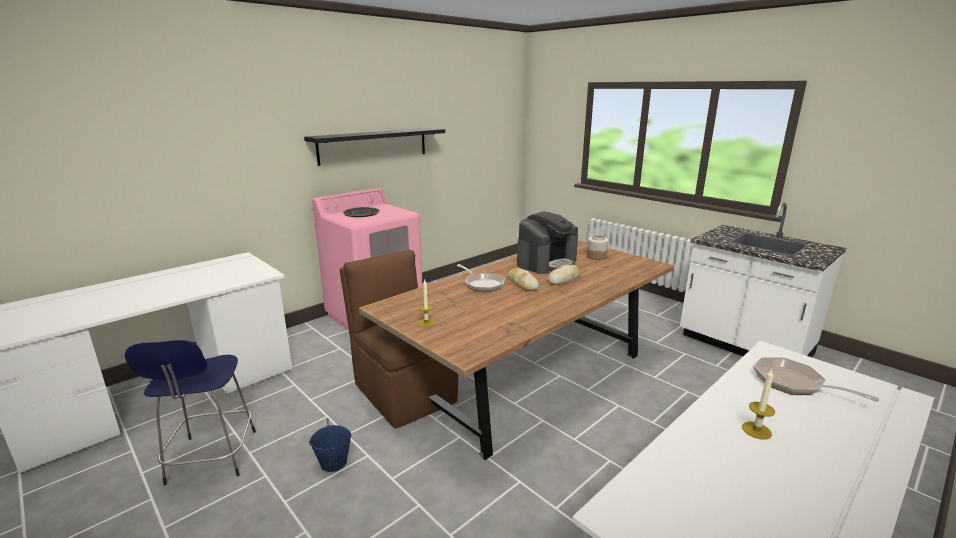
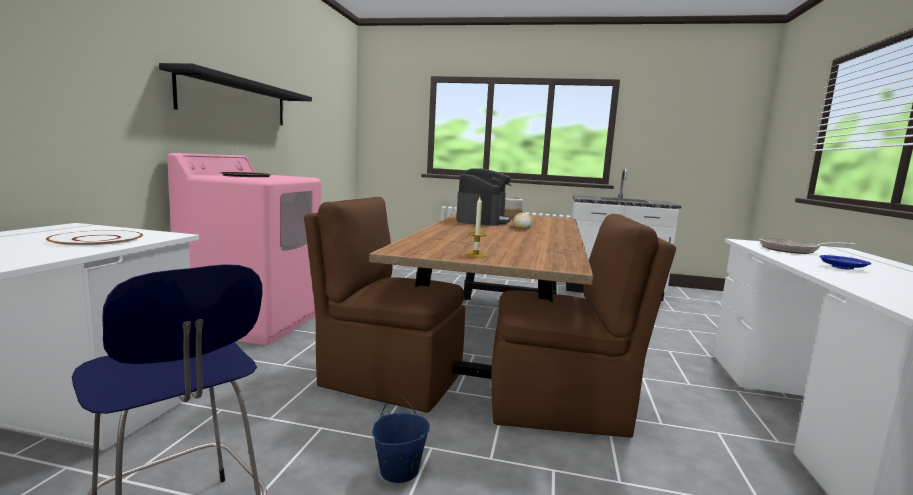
camera: 35 degrees left, 10 degrees down
(229, 276) = (96, 240): none -> white plate
(482, 284) = (461, 232): frying pan -> none
(493, 459) = (560, 406): none -> brown chair
(522, 284) = (496, 230): bread -> none
(756, 430) = (842, 267): candle -> blue plate

